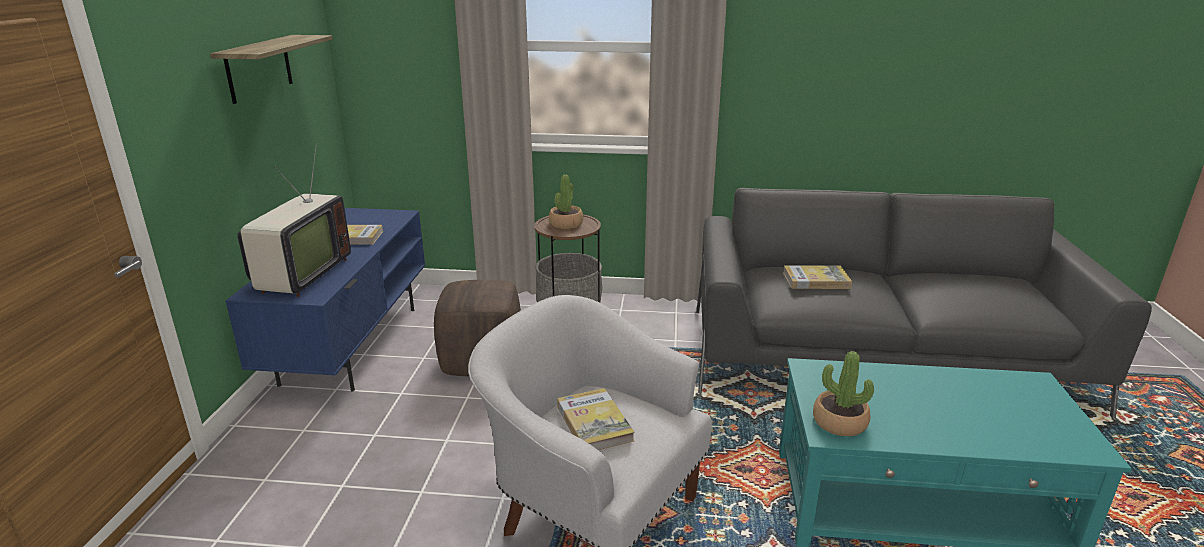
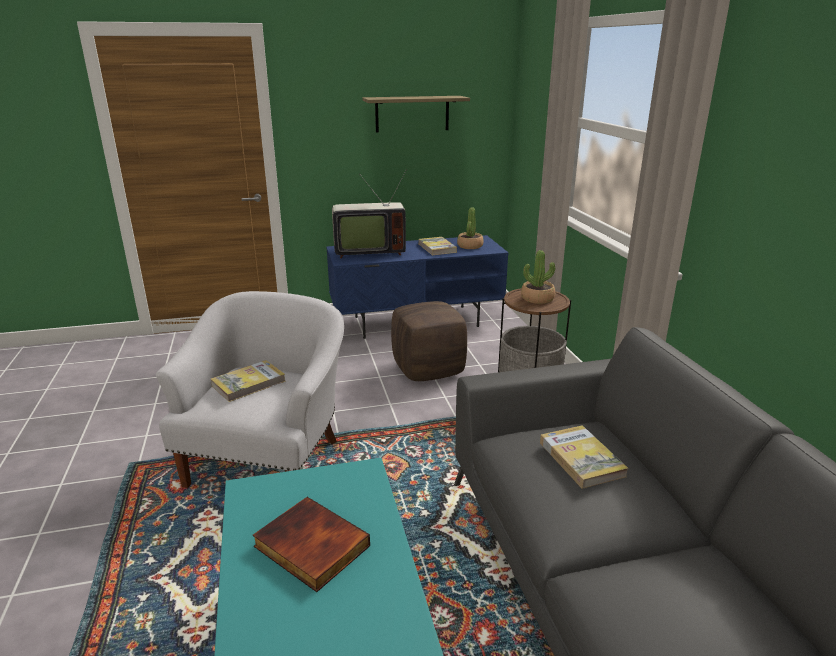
camera: 70 degrees right, 0 degrees up
(839, 422) = (266, 496): potted plant -> potted plant (470, 246)
(910, 406) = (310, 547): none -> book

